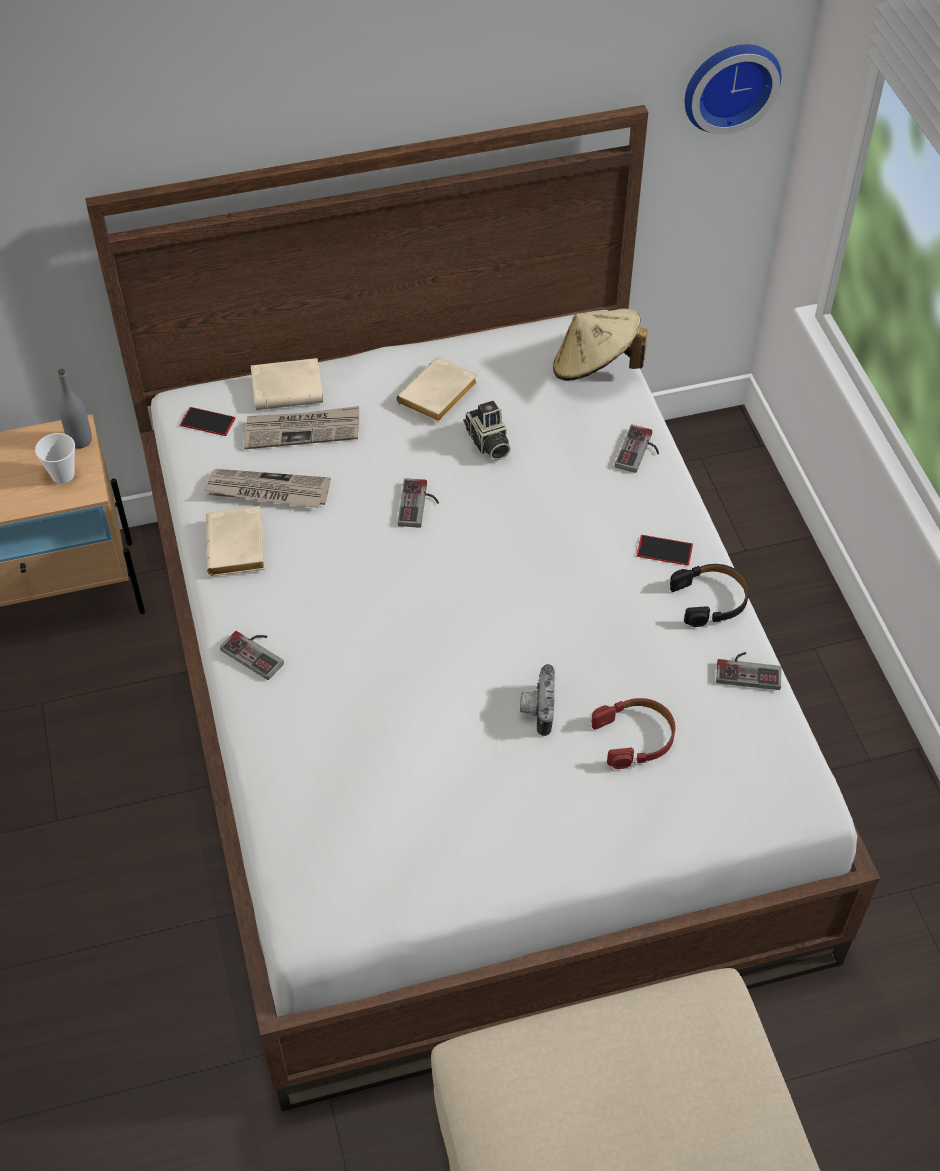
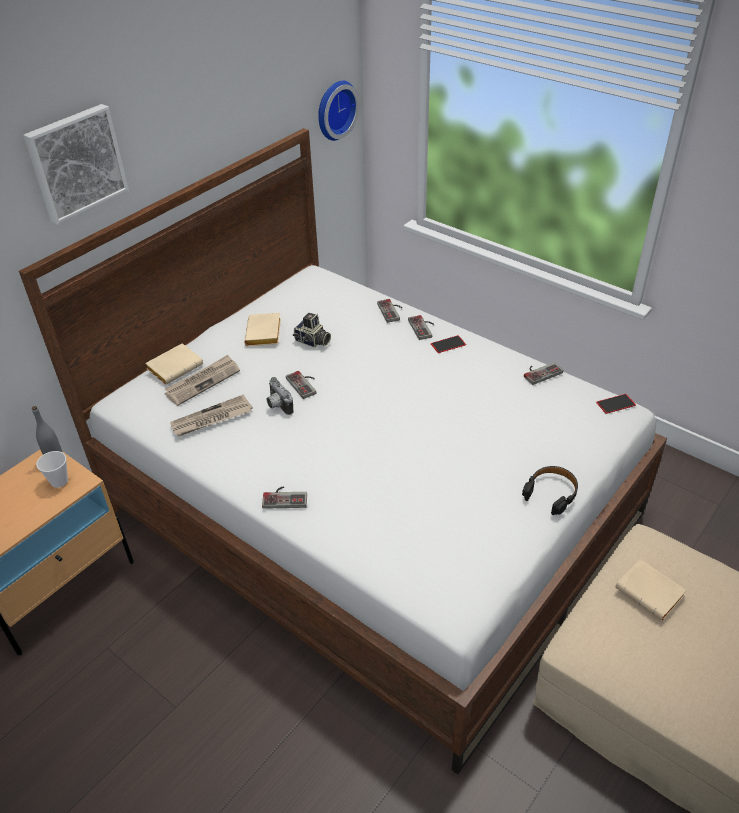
camera: 35 degrees left, 10 degrees down
(207, 80) = (76, 162): none -> picture
(207, 421) = (141, 403): phone -> phone (615, 404)
(238, 548) = (222, 453): beige book -> beige book (651, 593)
(536, 709) = (463, 441): camera -> camera (277, 405)
(595, 368) = (333, 288): beige hat -> none
(635, 737) = (522, 427): red headphones -> none
(657, 504) = (424, 328): none -> game controller
(710, 600) = (491, 353): black headphones -> black headphones (551, 493)

